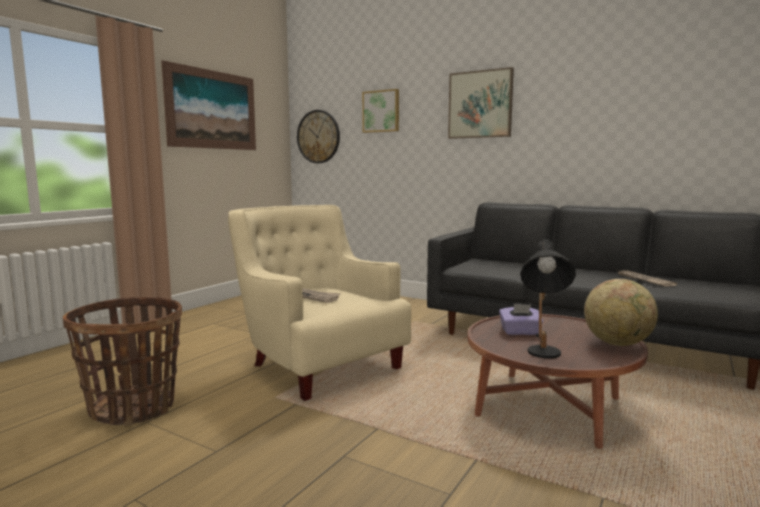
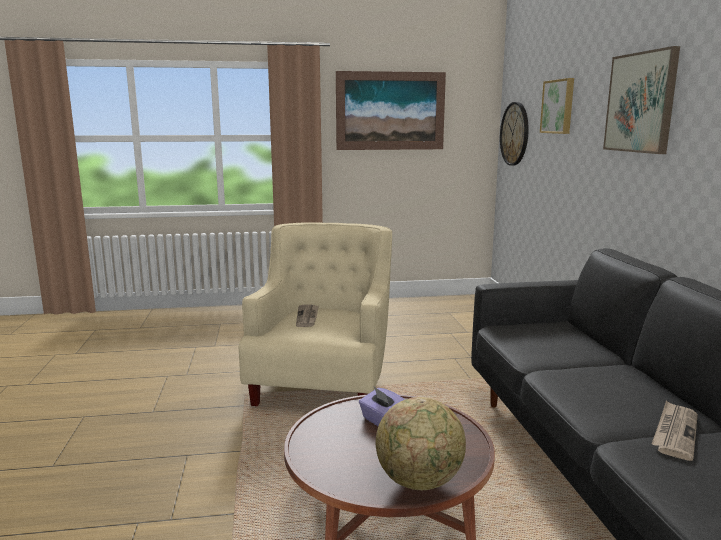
camera: 50 degrees right, 5 degrees up
(133, 408) = (180, 364): basket -> none
(542, 356) = (319, 450): black table lamp -> none

